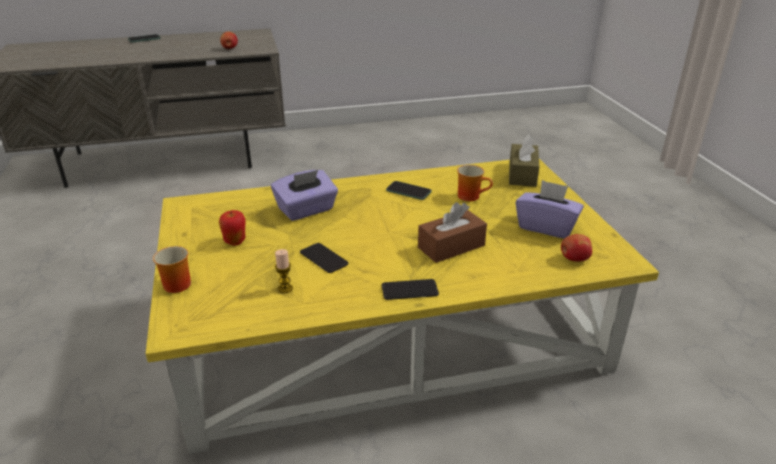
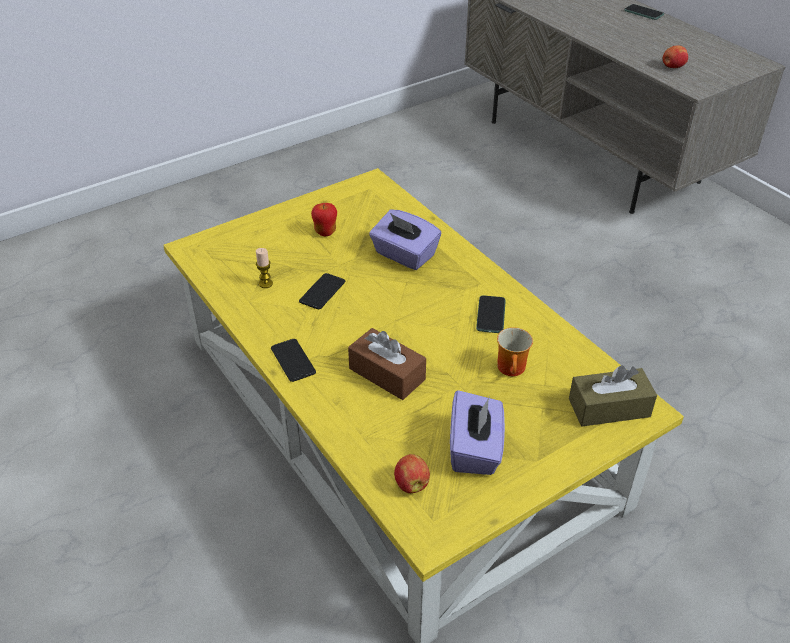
camera: 70 degrees right, 10 degrees up
(176, 283) = (251, 225): mug -> none

